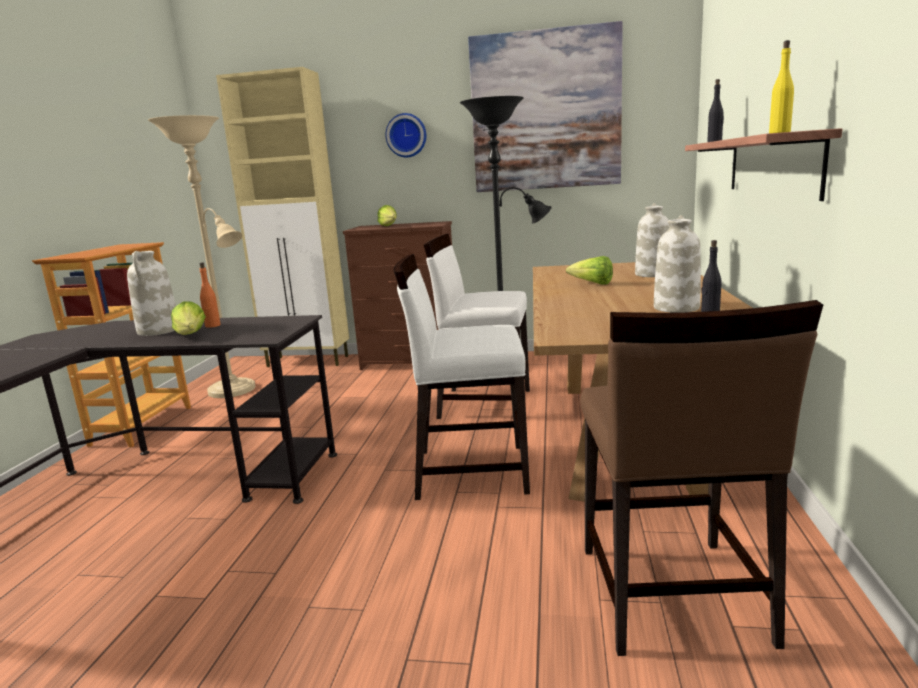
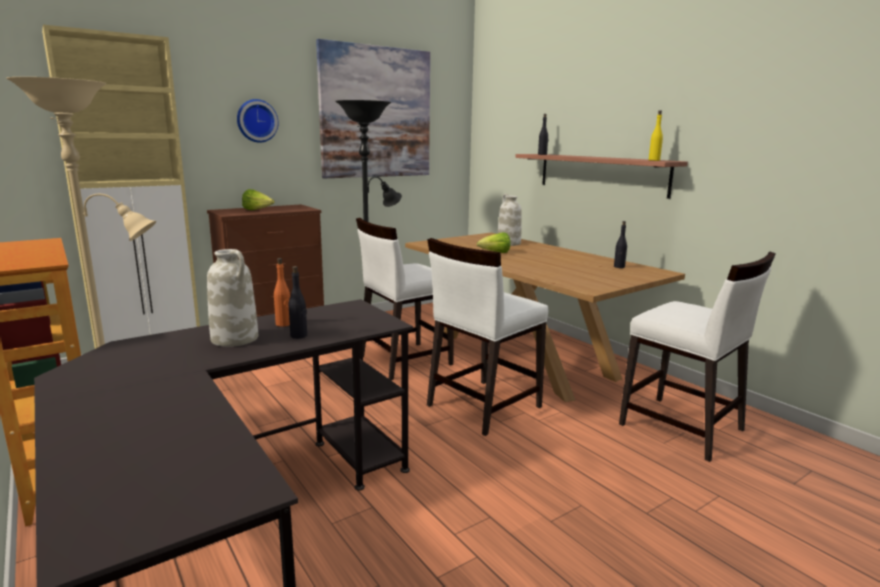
camera: 45 degrees left, 0 degrees up
(191, 336) = (299, 336): lettuce -> black bottle
(671, 595) = (682, 428): brown chair -> white chair
(676, 307) = (589, 264): white vase -> none

